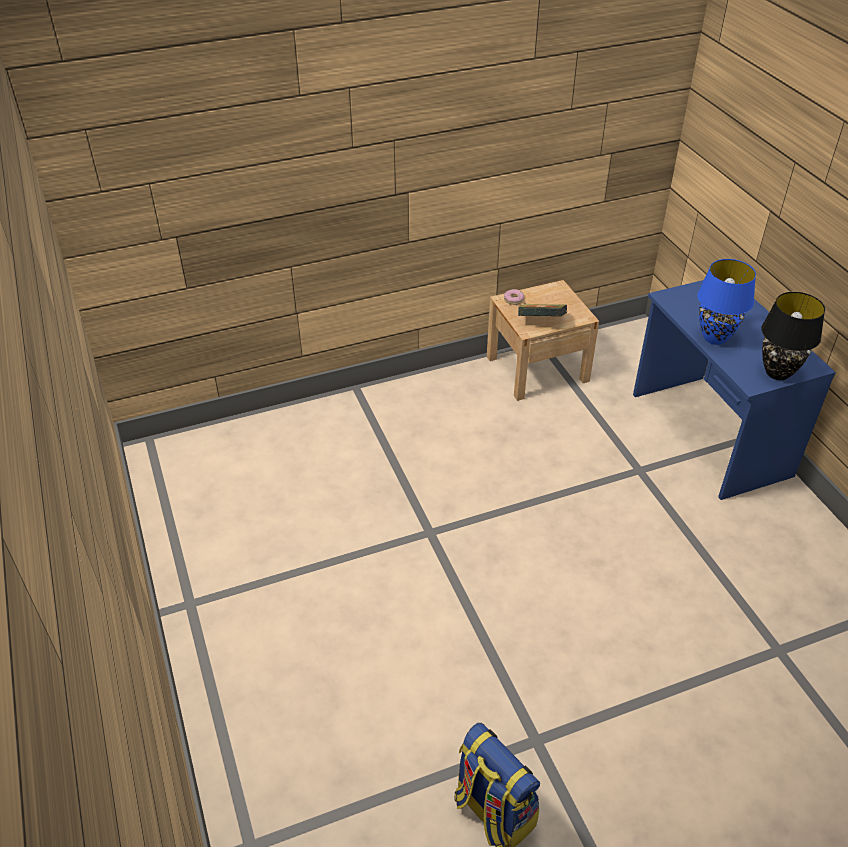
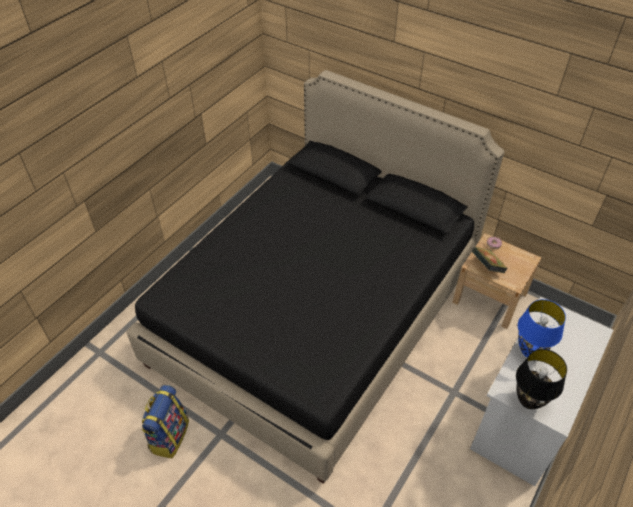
camera: 55 degrees right, 5 degrees up
(423, 529) = (316, 314): none -> black bed
(708, 434) = (524, 416): blue desk -> white desk

